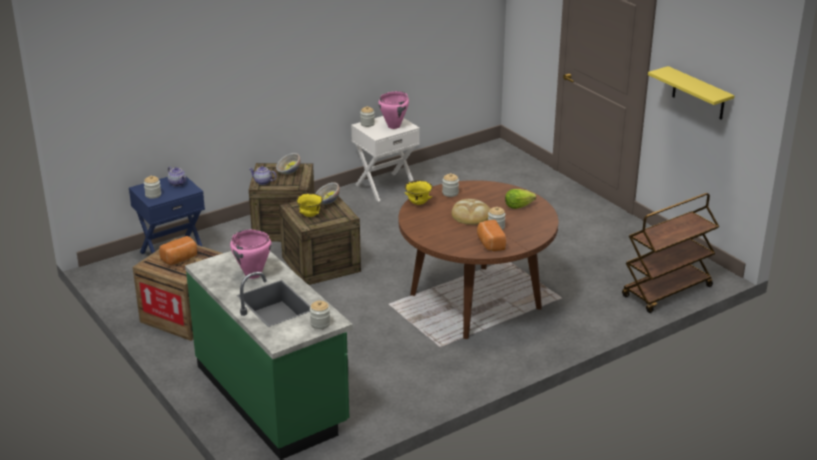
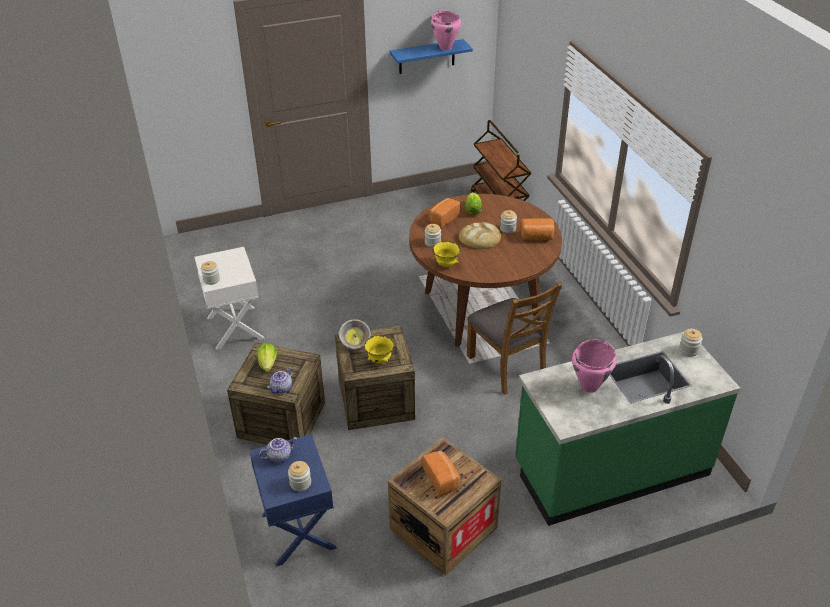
camera: 75 degrees left, 10 degrees up
(288, 172) = (268, 364): bowl -> lettuce
(394, 126) = (230, 262): pink cooking pot -> pink cooking pot (445, 47)
(394, 325) = (507, 366): none -> brown chair
(493, 193) = (443, 218): none -> bread
(698, 94) = (426, 57): yellow shelf -> blue shelf

